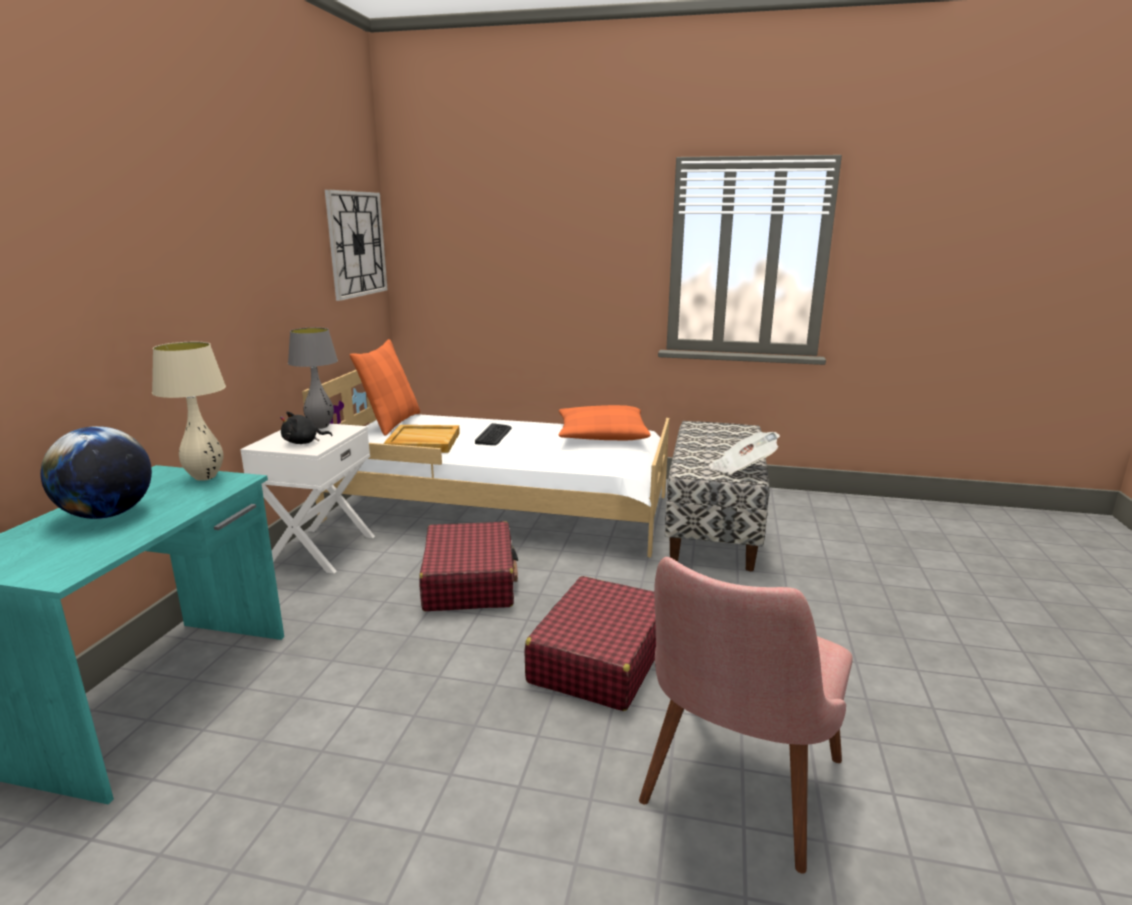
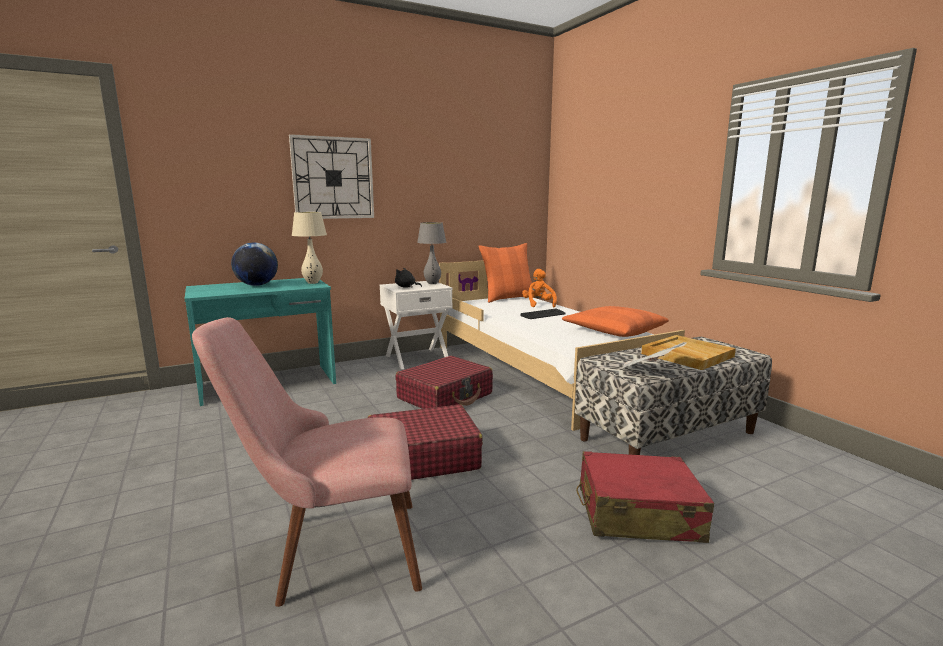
camera: 50 degrees right, 5 degrees down
(356, 244) = (513, 177): wall clock -> wall clock (333, 178)
(422, 442) = (496, 309): beige tray -> beige tray (686, 355)
(452, 423) = (538, 304): none -> orange plush toy
(813, 601) = (637, 514): none -> red suitcase

